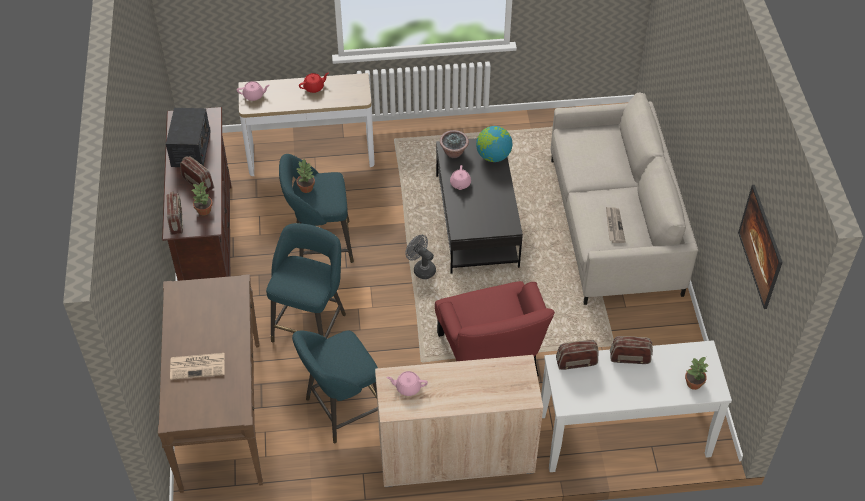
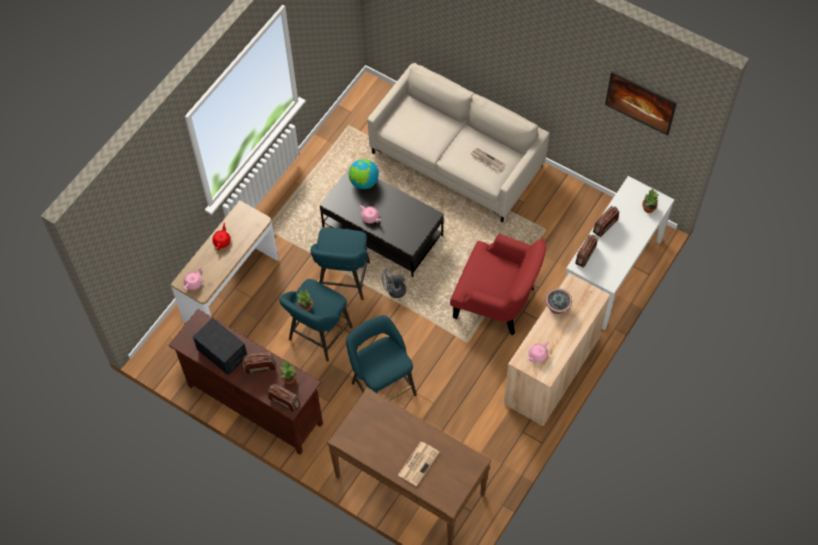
camera: 50 degrees left, 10 degrees up
(341, 410) = (465, 413): turquoise stool -> turquoise stool (343, 281)
(454, 153) = (339, 202): potted plant -> potted plant (557, 307)

